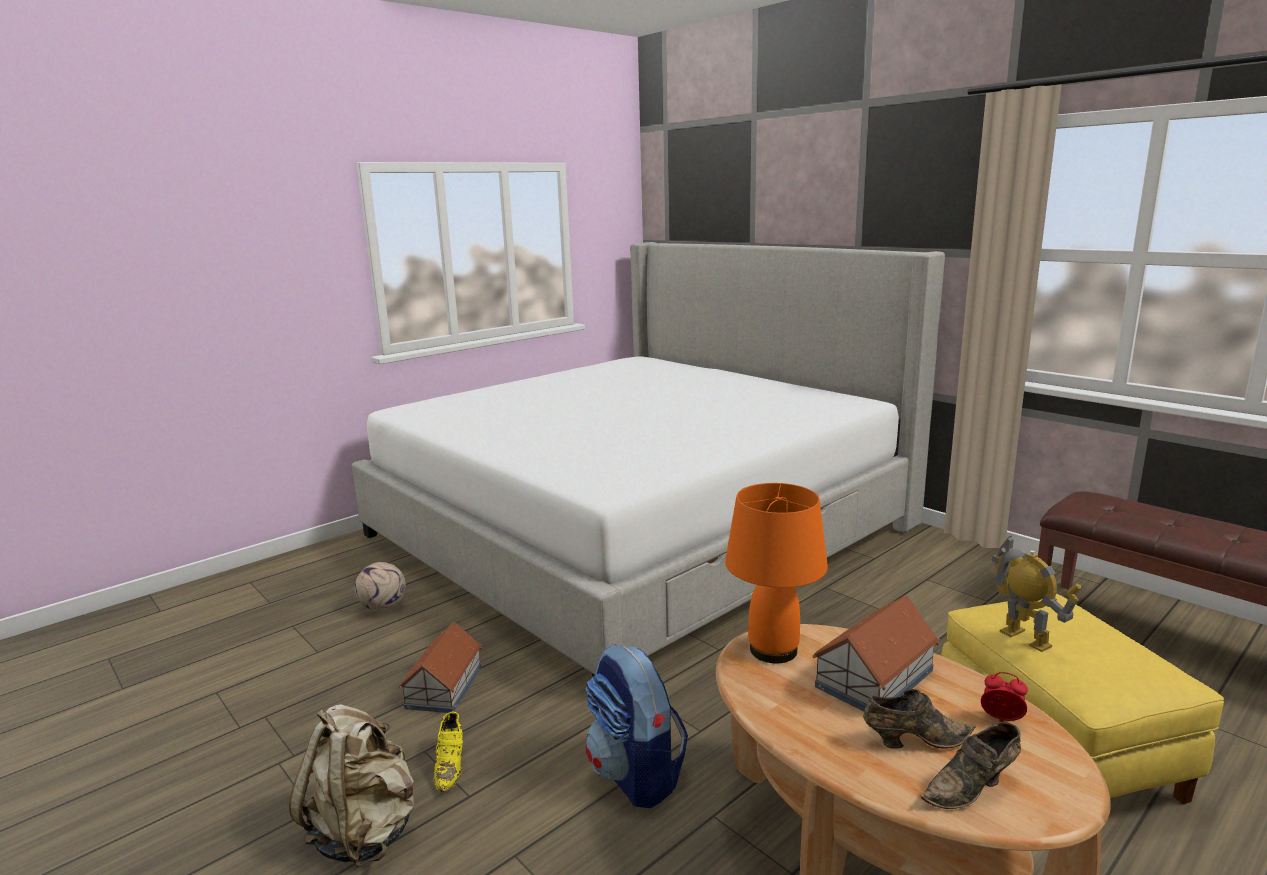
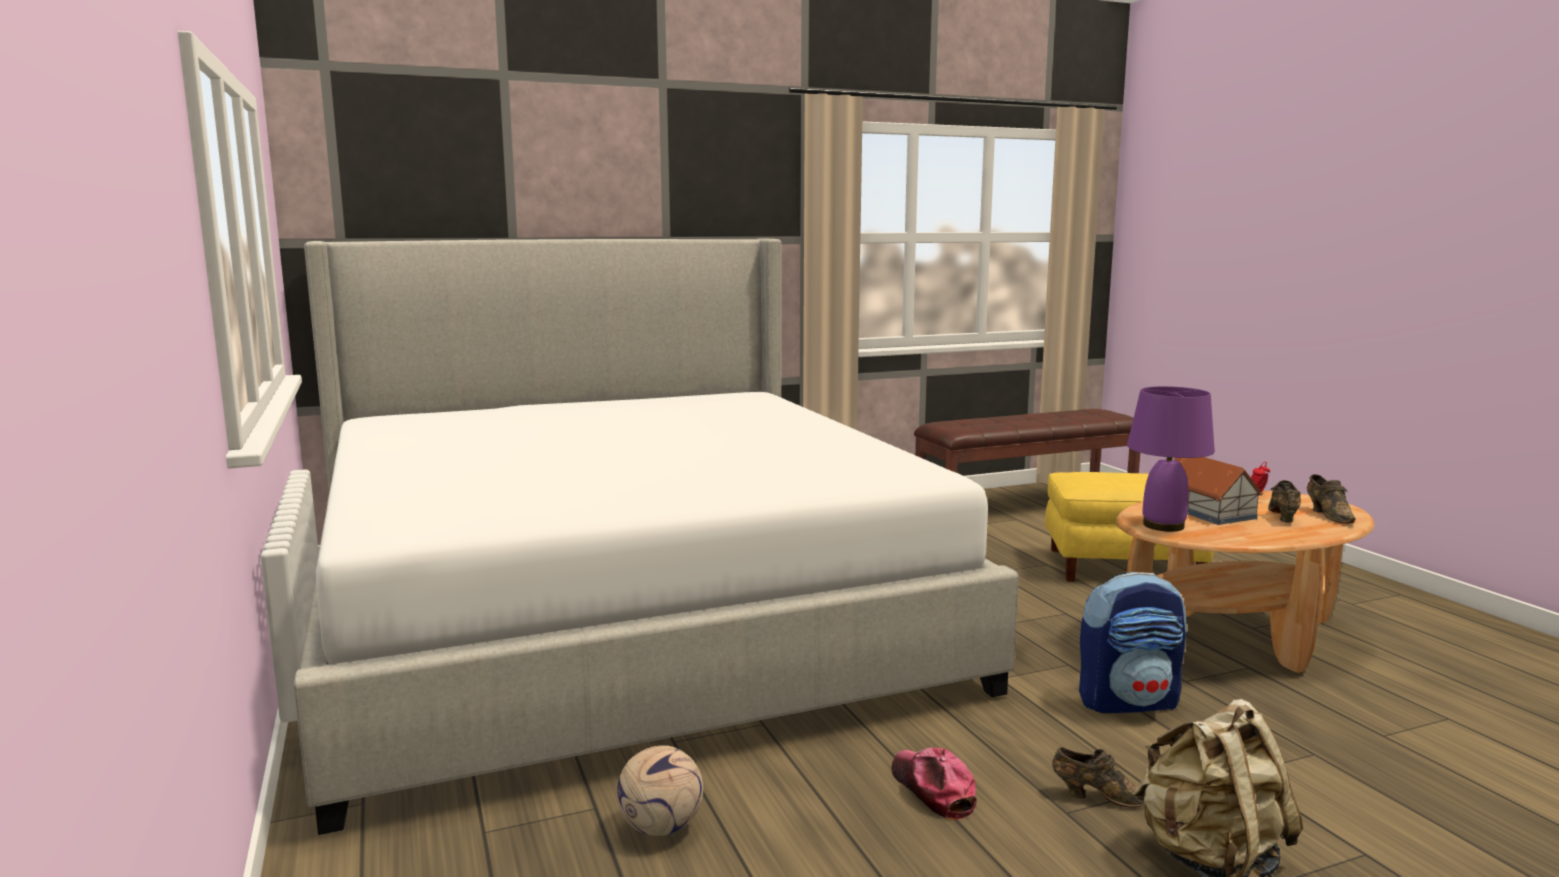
camera: 70 degrees left, 5 degrees down
(443, 687) = (933, 790): toy house -> cap
(451, 765) = (1098, 796): yellow shoe -> brown shoe
(772, 650) = (1164, 526): orange table lamp -> purple table lamp
(1025, 638) = (1124, 487): toy robot -> none

